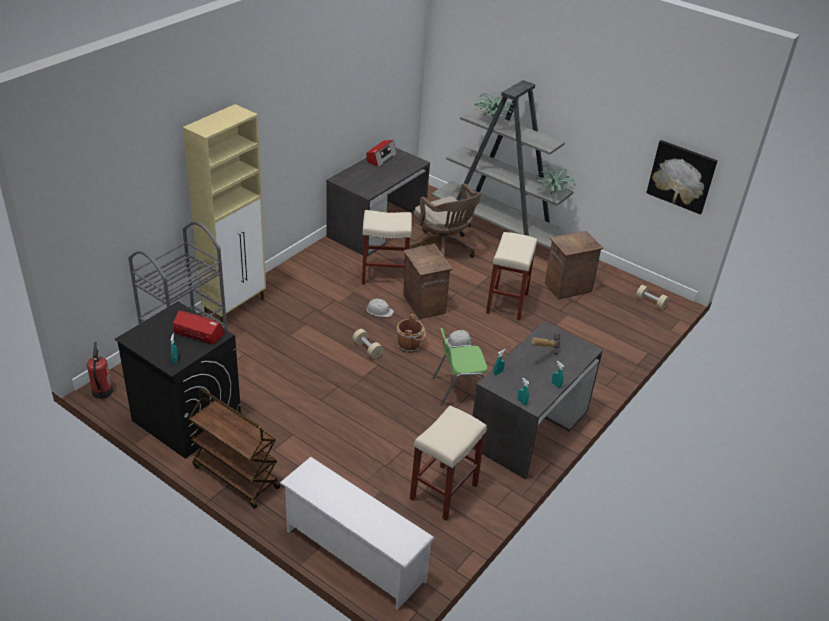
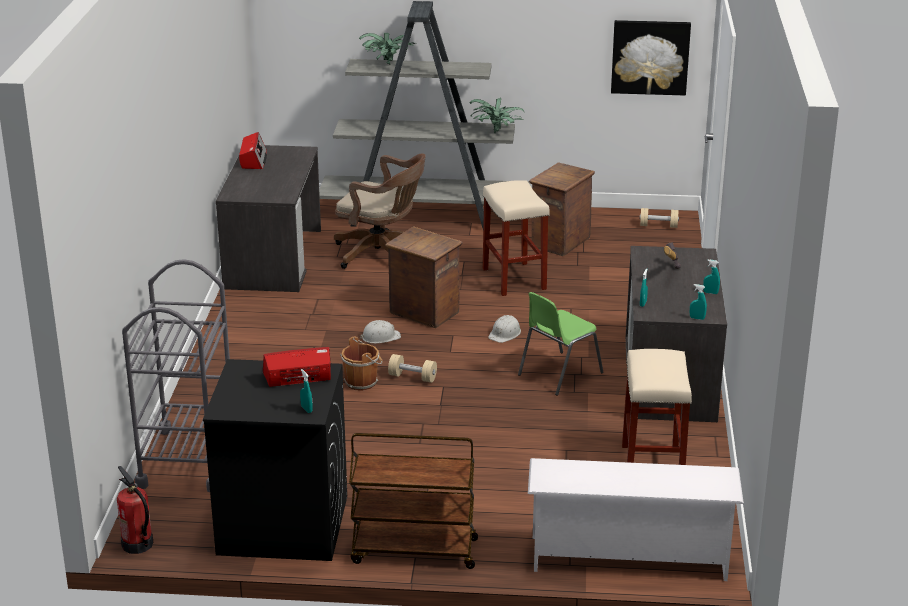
camera: 30 degrees left, 10 degrees down
(235, 307) = (198, 397): beige cabinet -> none
(385, 275) = (344, 301): beige stool -> none
(410, 345) = (456, 356): brown bucket -> brown bucket (362, 382)

